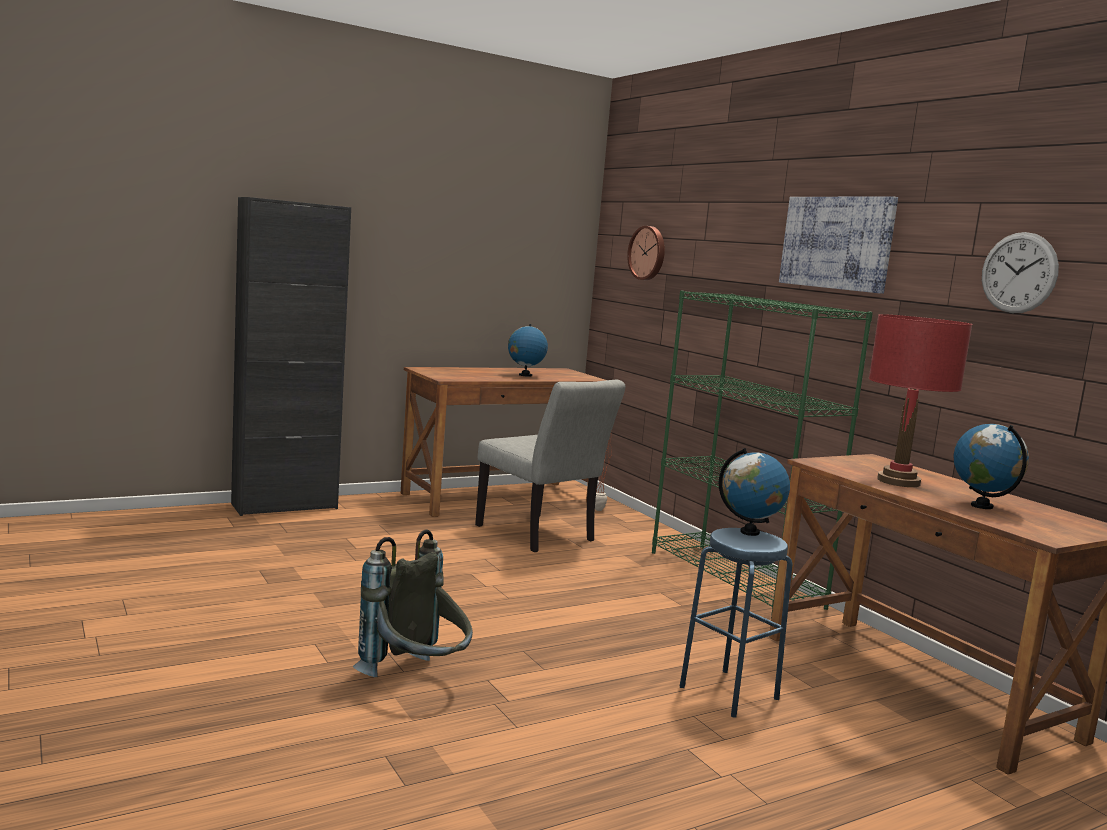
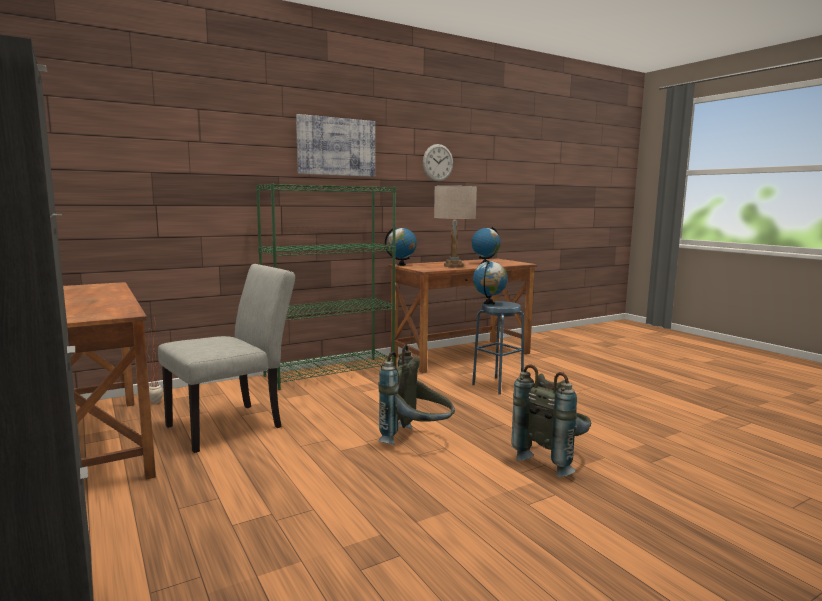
camera: 90 degrees left, 0 degrees up
(491, 609) = (417, 440): none -> grey backpack
(525, 375) = (91, 296): globe -> globe (401, 265)
(648, 253) = (119, 152): wall clock -> none
(898, 481) = (453, 266): red table lamp -> beige table lamp

